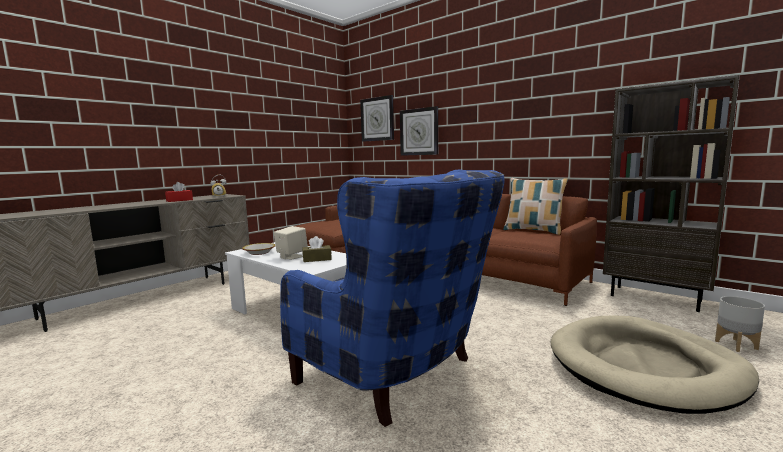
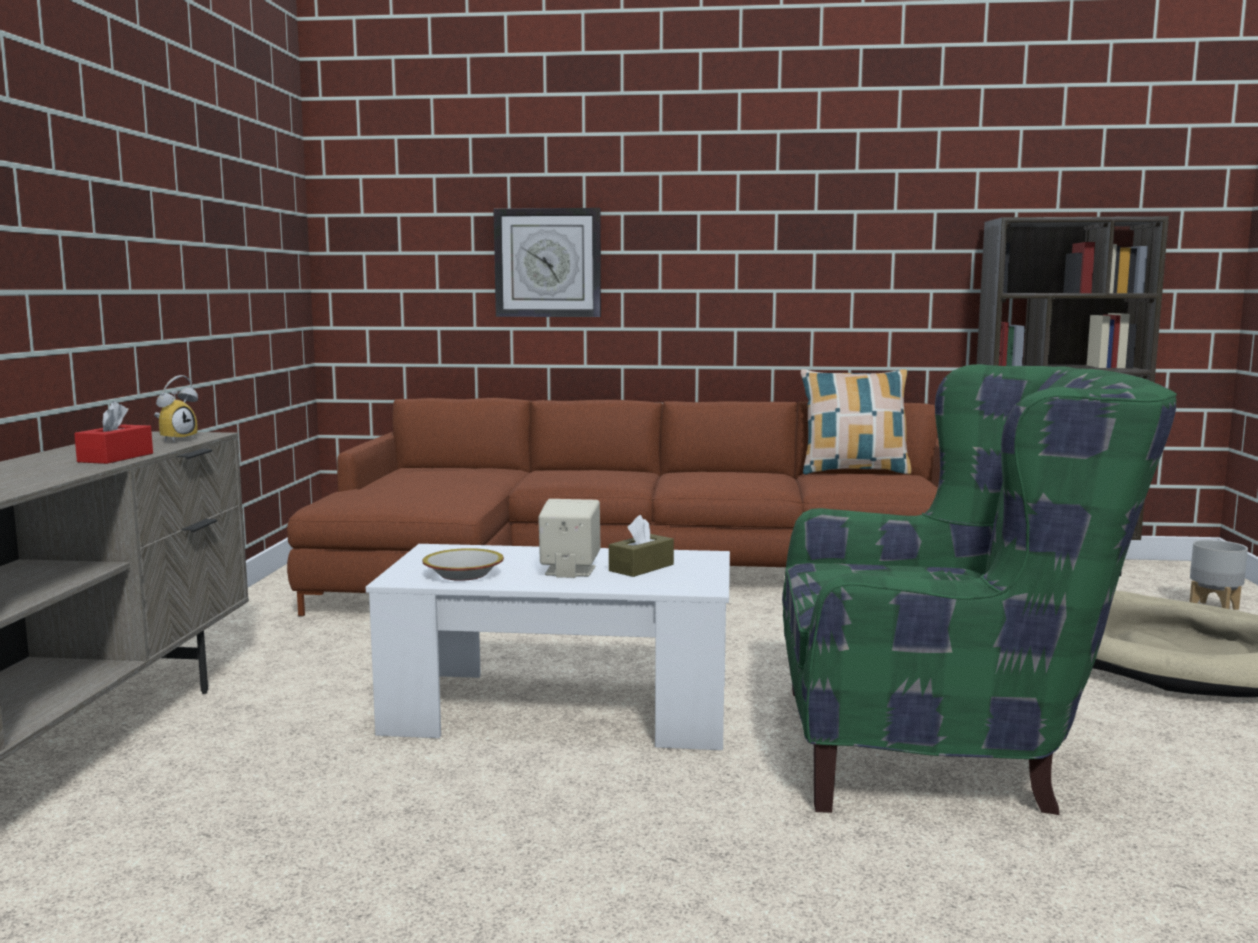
camera: 35 degrees left, 0 degrees up
(377, 119) = (419, 223): wall clock -> none
(400, 375) = (945, 749): blue armchair -> green armchair

